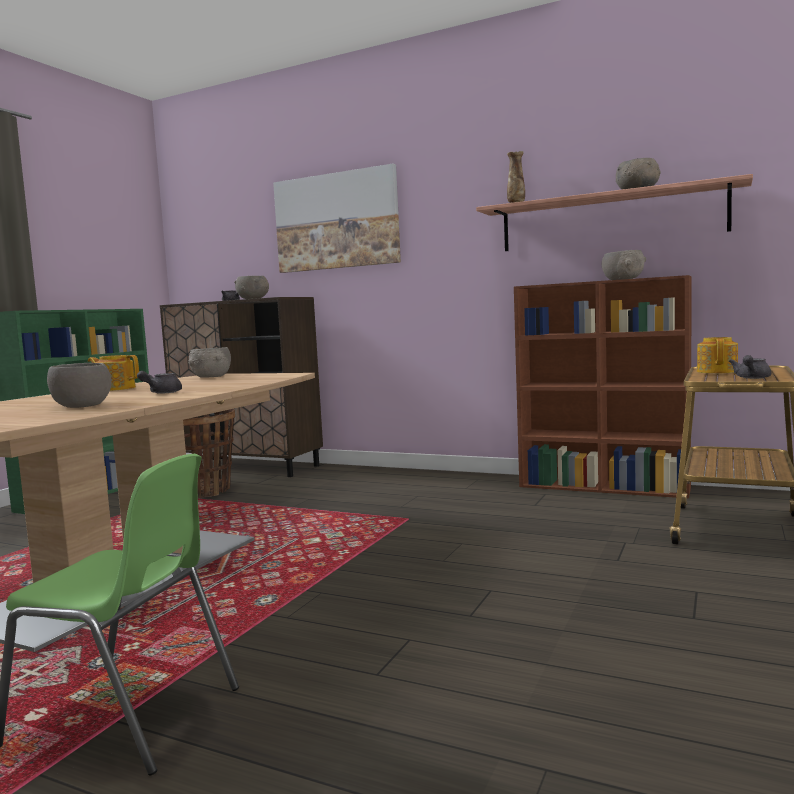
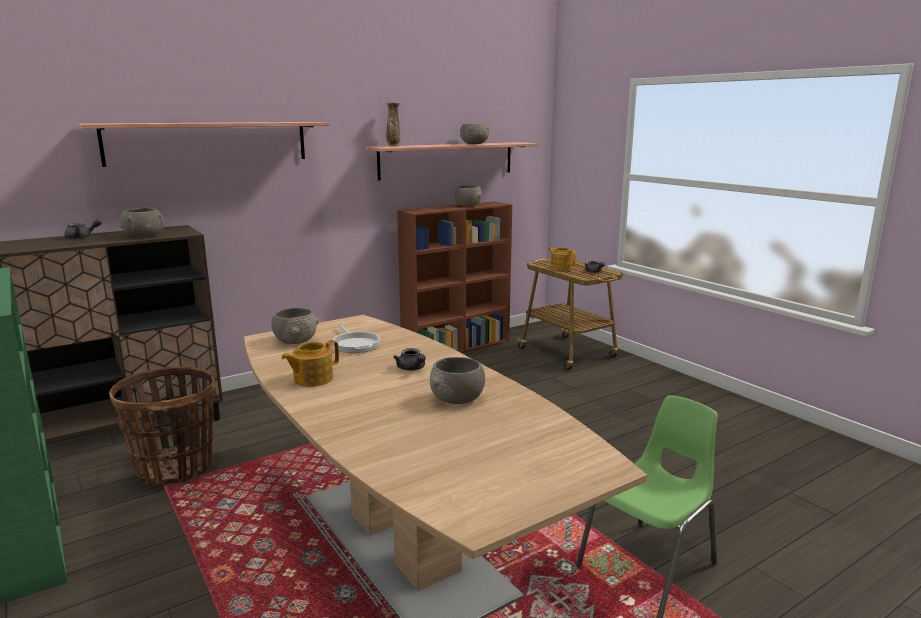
camera: 60 degrees left, 10 degrees up
(218, 381) = (355, 344): none -> frying pan
(336, 221) = (209, 142): picture -> shelf

